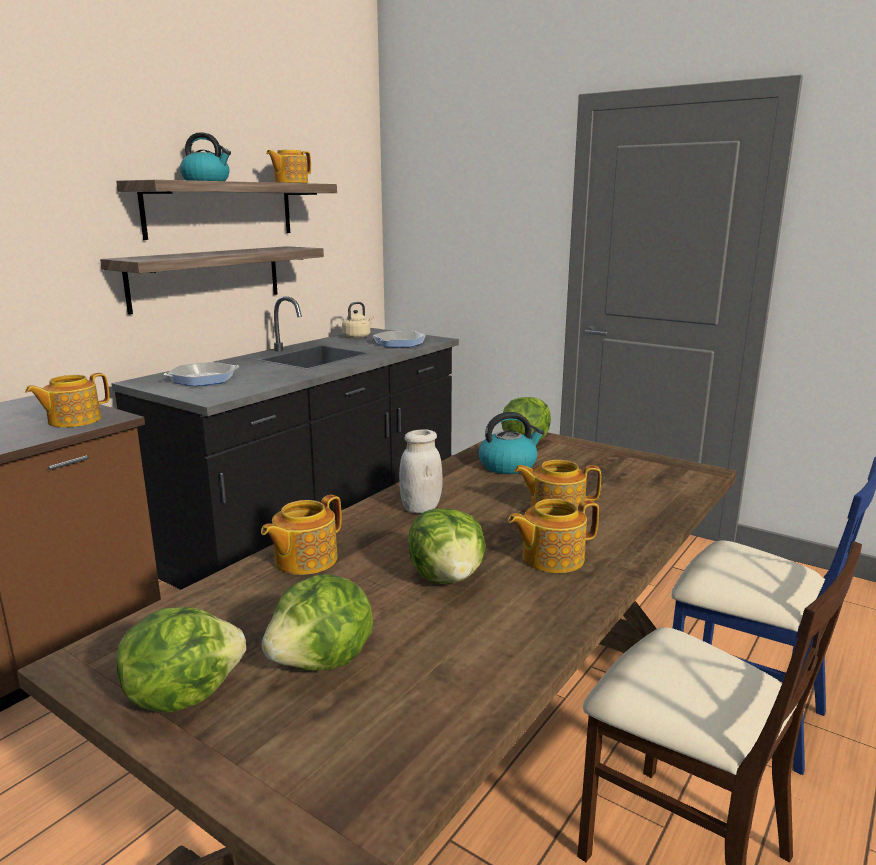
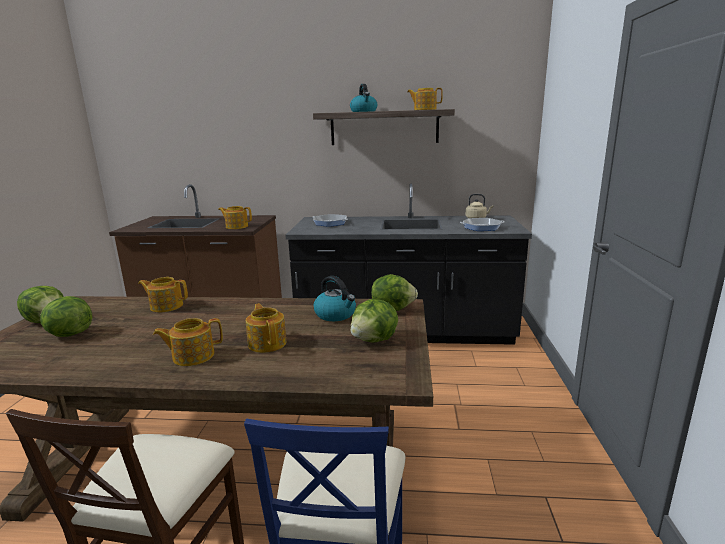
camera: 60 degrees right, 0 degrees up
(206, 277) = (370, 168): shelf -> none
(420, 508) = (244, 311): white jar -> none
(447, 578) = (156, 337): lettuce -> lettuce (374, 340)
(551, 558) = (192, 356): teapot -> teapot turned 60 degrees counterclockwise

